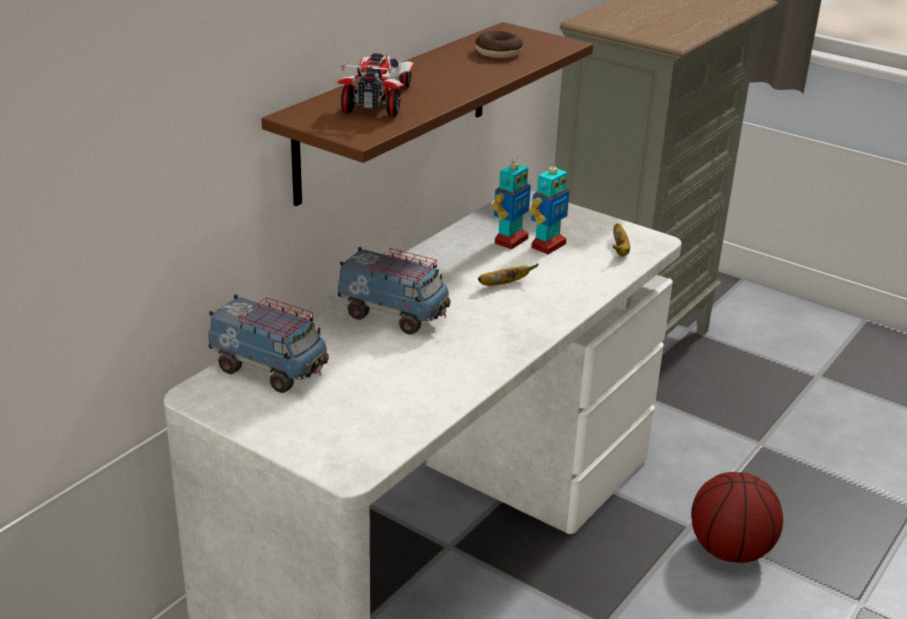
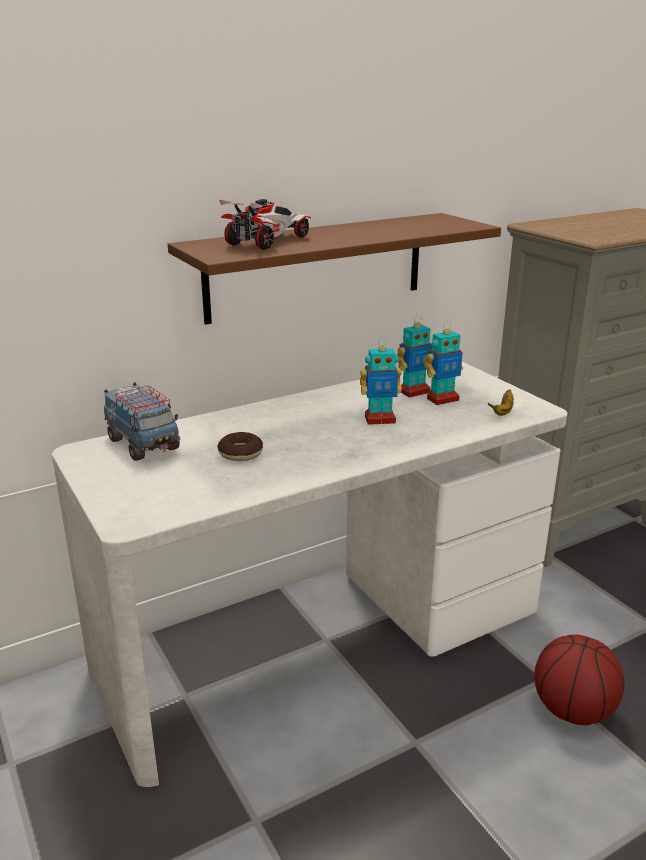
camera: 25 degrees right, 5 degrees down
(394, 315) = (271, 426): toy truck -> none
(498, 53) = (409, 226): donut -> donut (240, 453)
(504, 284) = (379, 419): banana -> toy robot

